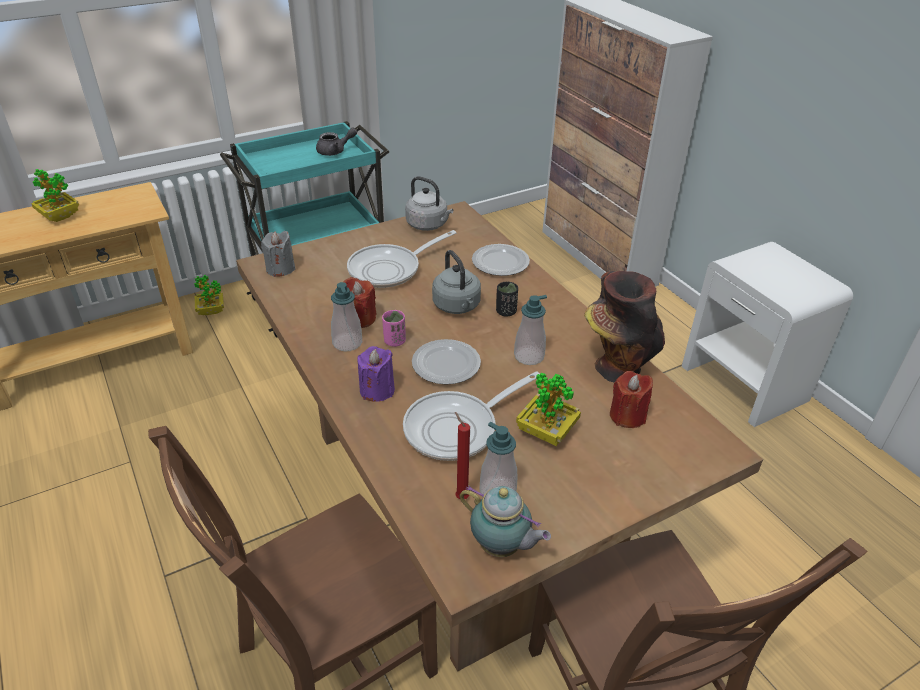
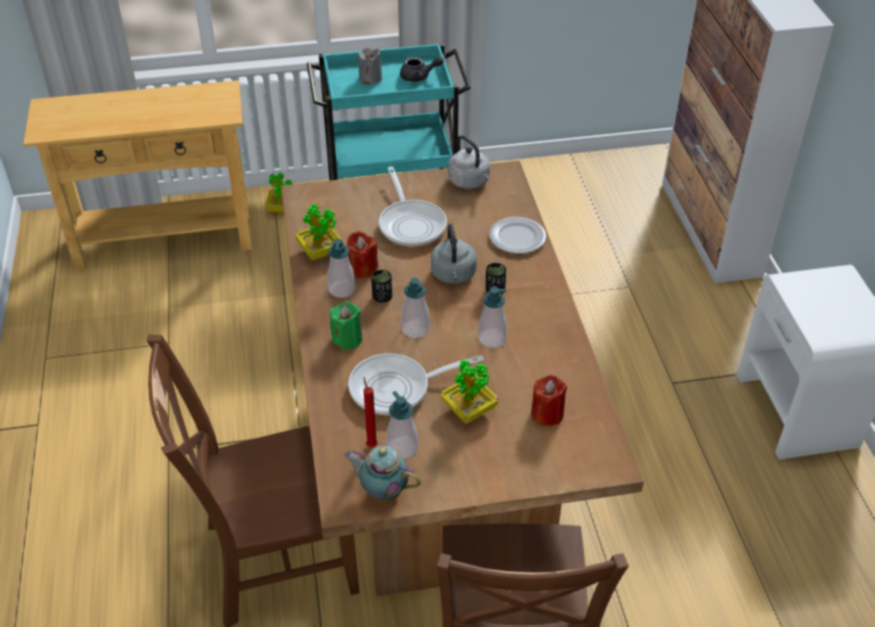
camera: 20 degrees right, 5 degrees up
(60, 217) = (150, 106): potted plant -> potted plant (320, 252)
(280, 269) = (315, 203): grey candle -> grey candle (370, 78)
(377, 390) = (347, 339): purple candle -> green candle
(390, 269) = (411, 224): frying pan -> frying pan turned 90 degrees counterclockwise
(394, 341) = (382, 297): pink cup -> black cup
(446, 364) = (415, 329): plate -> soap dispenser
(501, 547) = (382, 491): teapot -> teapot turned 150 degrees clockwise
(615, 366) = (564, 366): vase -> none

